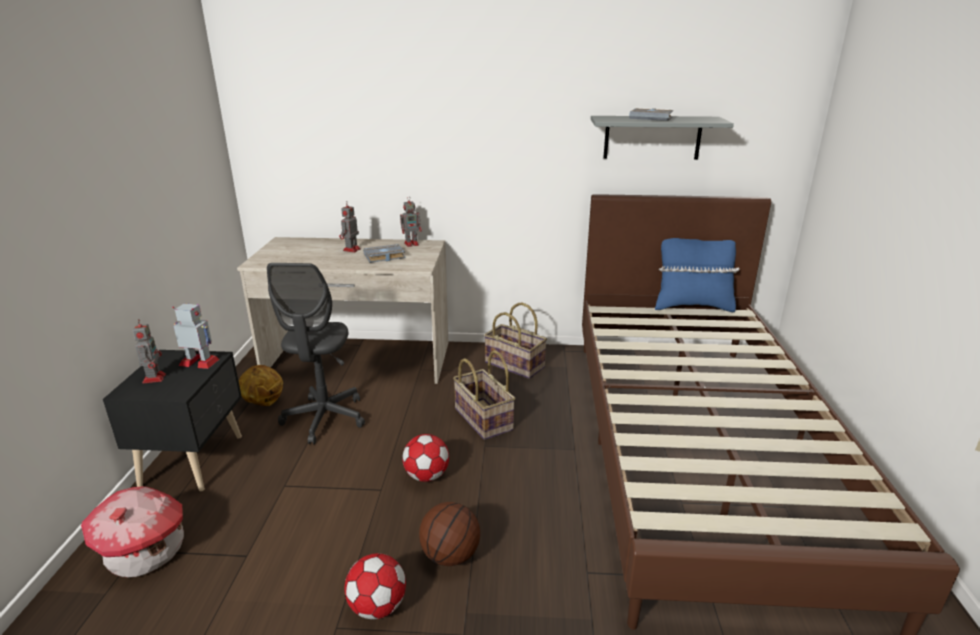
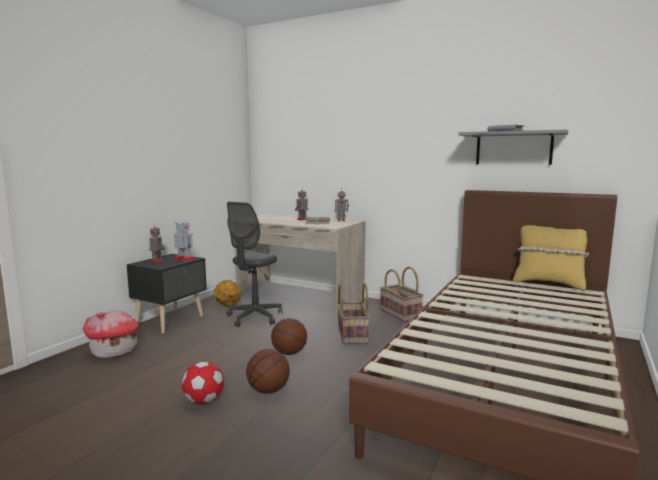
camera: 25 degrees right, 15 degrees down
(426, 476) = (289, 353): football -> basketball
(691, 306) = (548, 283): blue pillow -> yellow pillow

